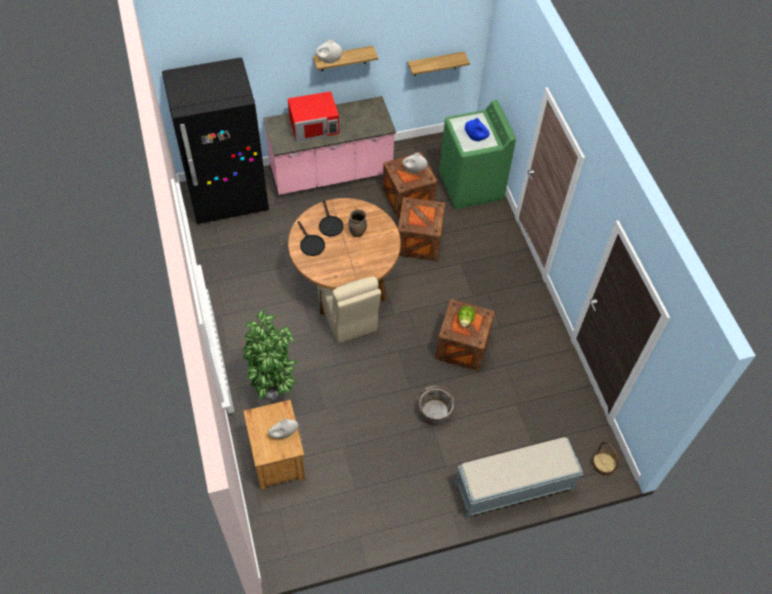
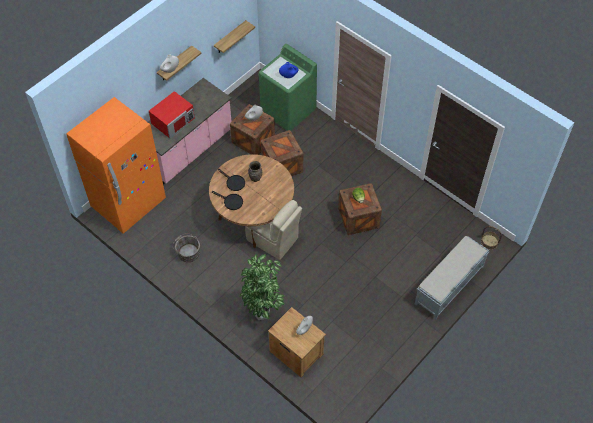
camera: 30 degrees left, 0 degrees up
(228, 197) = (129, 203): black fridge -> orange fridge
(434, 410) = (370, 267): grey bucket -> grey bucket (187, 252)

